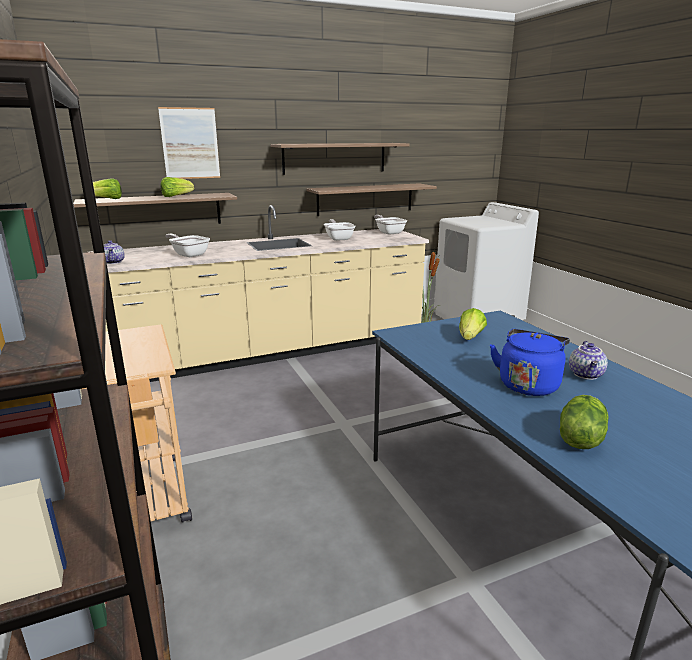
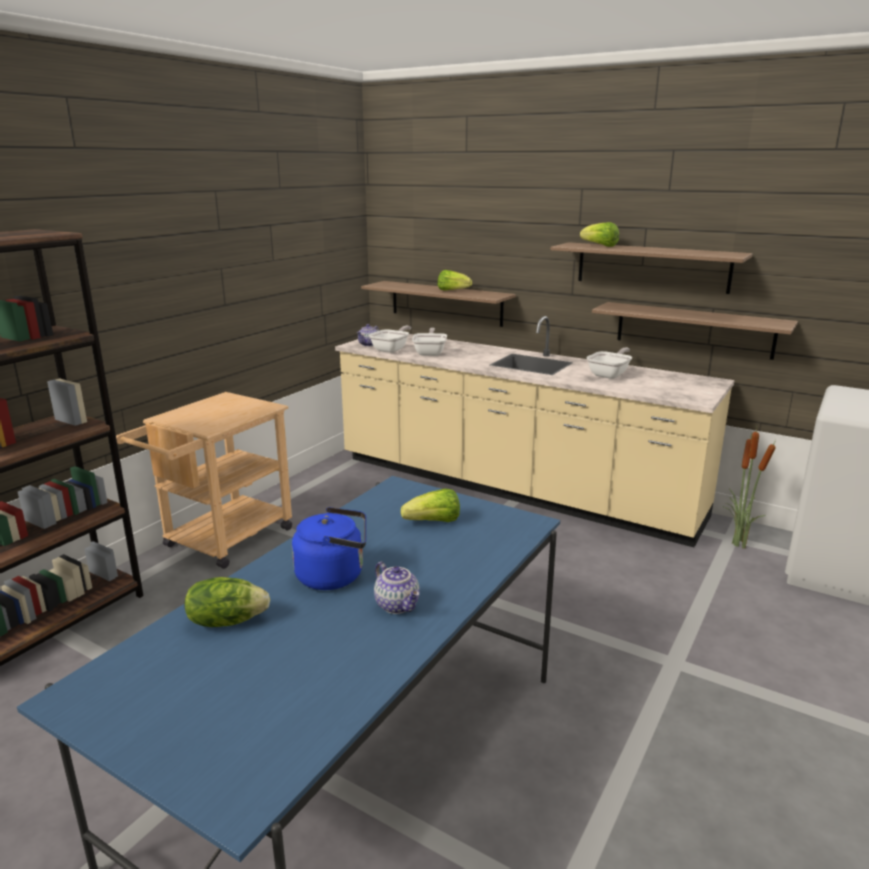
camera: 55 degrees right, 0 degrees up
(107, 199) = (398, 284): lettuce -> lettuce (600, 246)
(190, 143) = (483, 236): picture -> none
(389, 232) = (698, 384): frying pan -> frying pan (392, 349)
(586, 375) = (398, 605): teapot -> teapot turned 105 degrees counterclockwise

